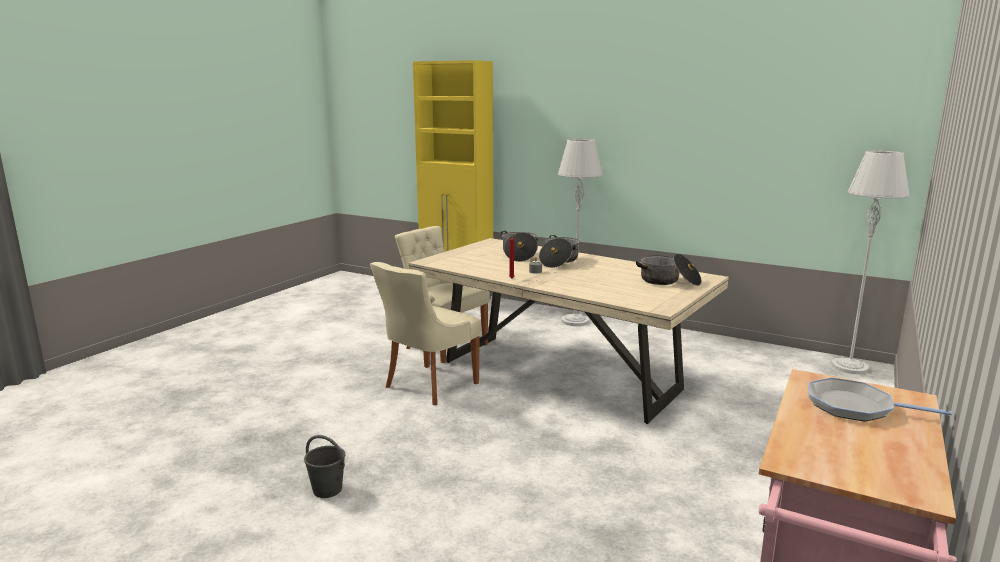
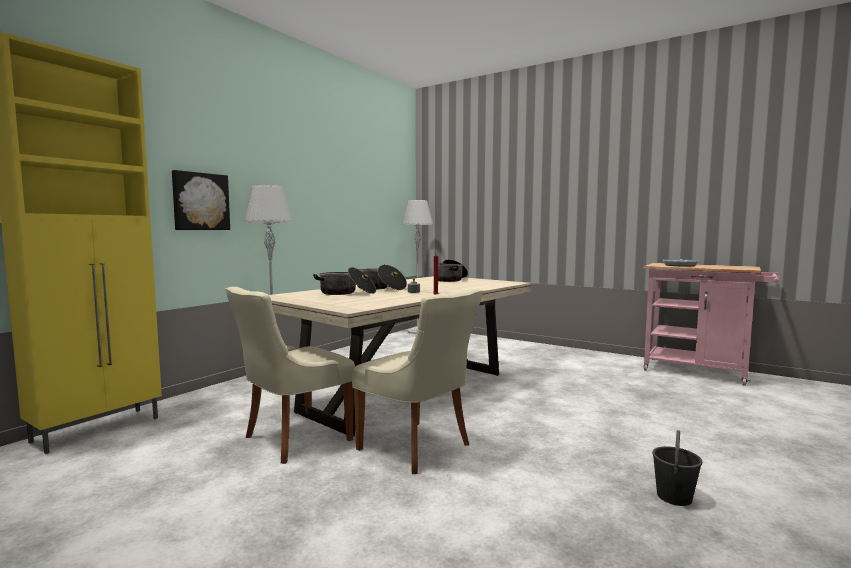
camera: 85 degrees left, 10 degrees down
(550, 150) = (200, 201): none -> picture

